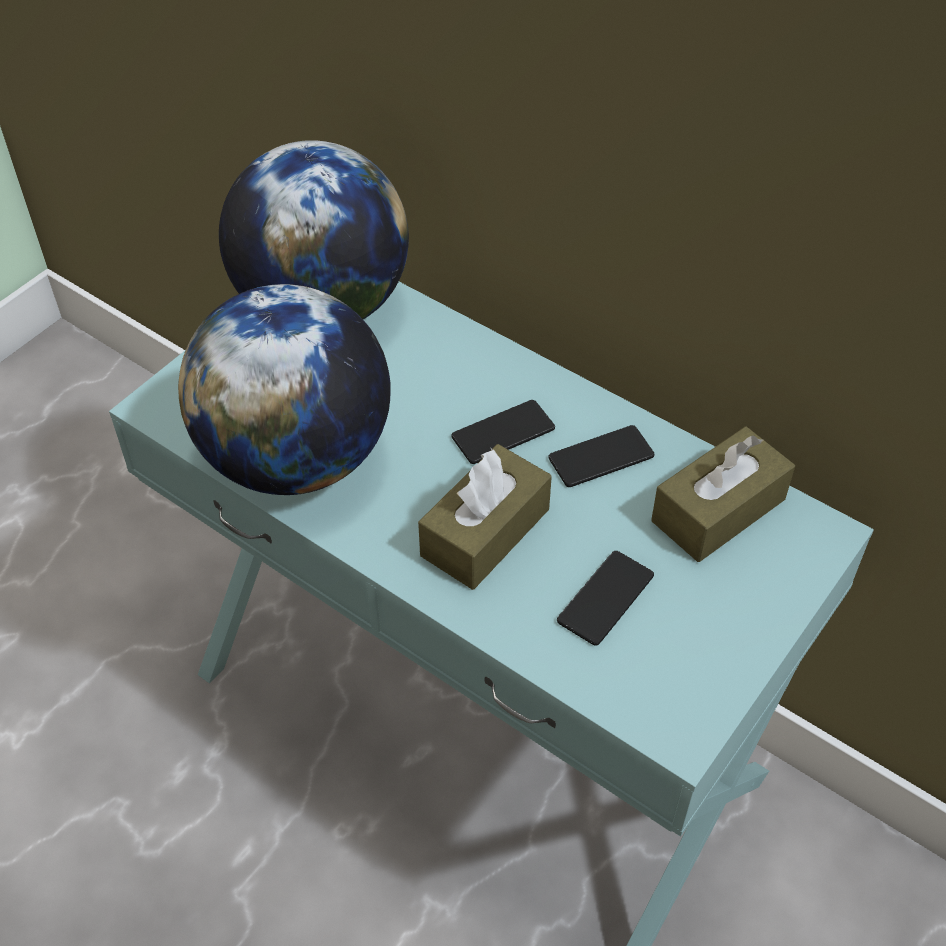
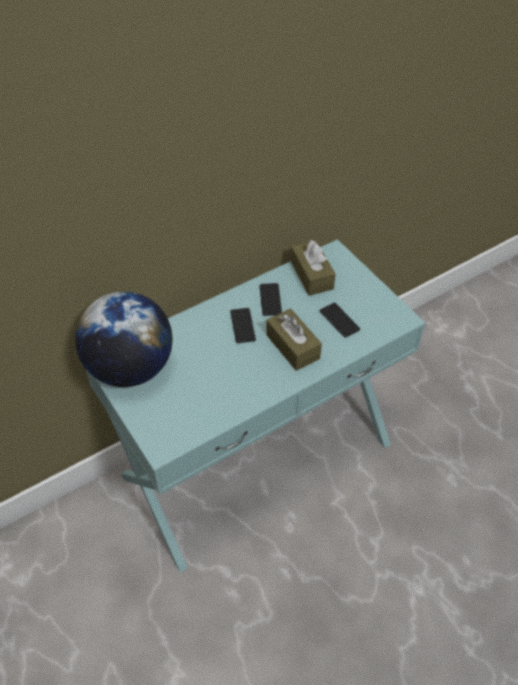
camera: 70 degrees left, 0 degrees up
(297, 458) = (222, 400): globe -> none

